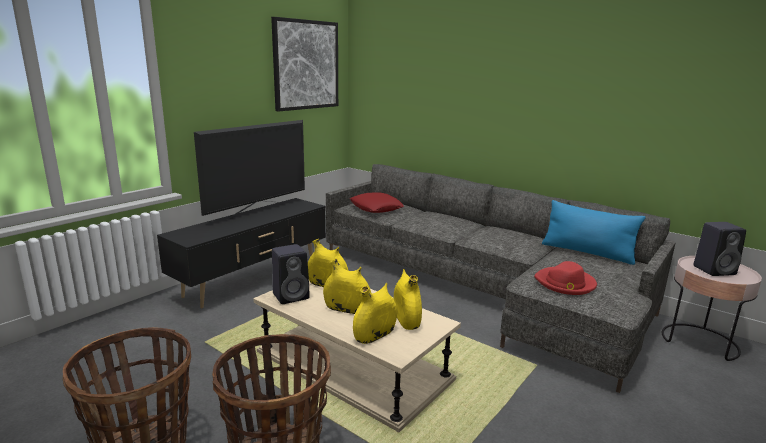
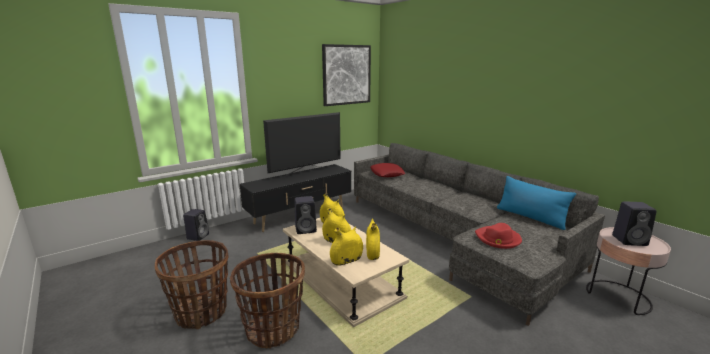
camera: 15 degrees right, 0 degrees up
(91, 326) = (198, 236): none -> black speaker

